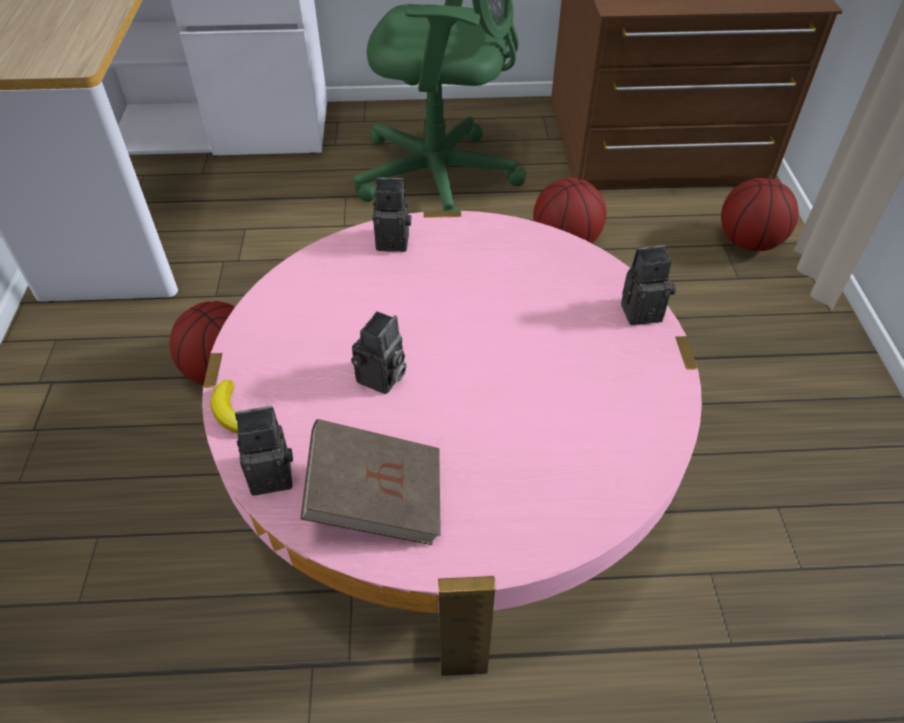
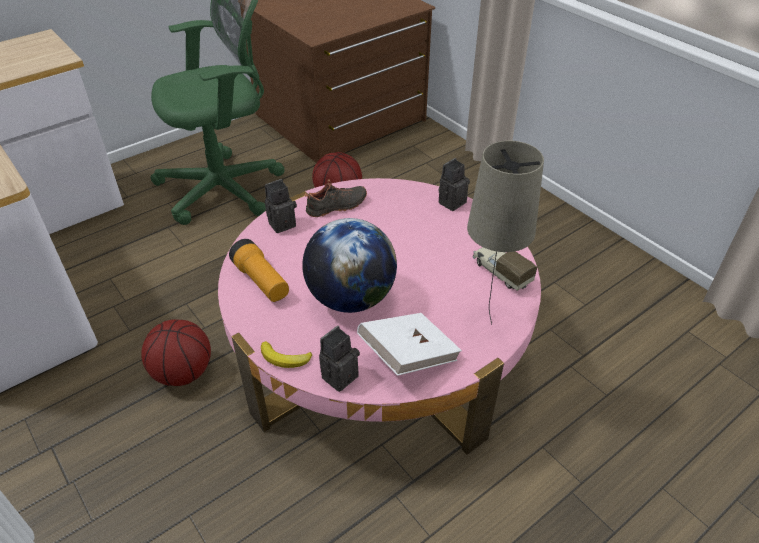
camera: 35 degrees left, 5 degrees down
(303, 302) = (261, 281): none -> flashlight
(377, 499) = (408, 356): brown book -> white book
(381, 379) = (351, 298): camera -> globe
(479, 249) = (337, 207): none -> black shoe
(539, 500) = (486, 313): none -> beige table lamp
(616, 451) = (500, 272): none -> toy truck
(748, 242) = (437, 156): basketball -> none

